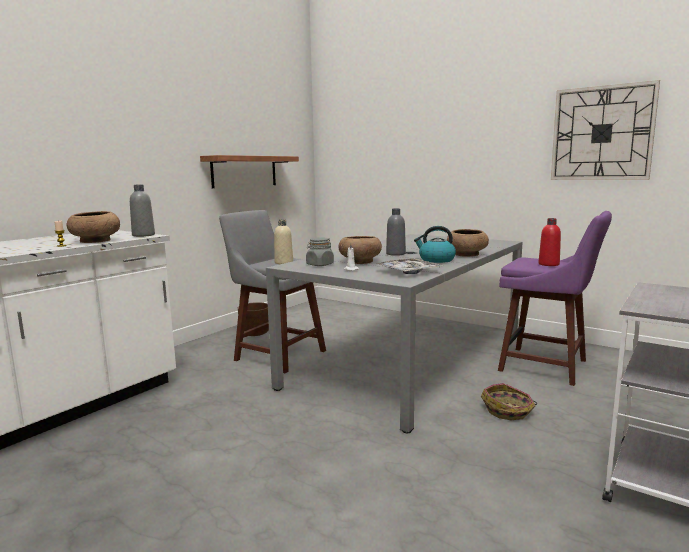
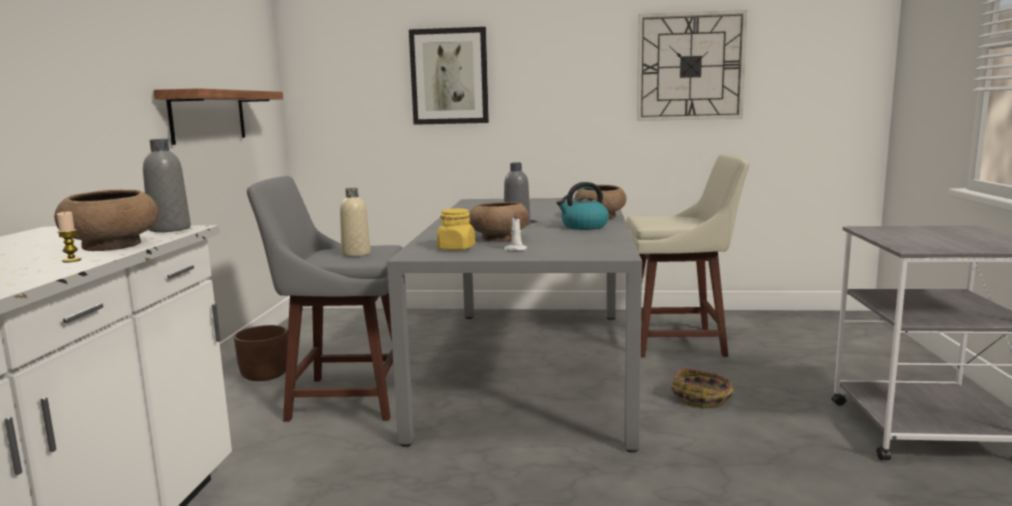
camera: 30 degrees left, 0 degrees up
(319, 264) = (456, 248): grey jar -> yellow jar
(409, 272) = (592, 243): tray -> none
(412, 145) = (449, 76): none -> picture
(547, 366) = (681, 342): purple stool -> beige stool
(548, 264) = (678, 220): red bottle -> none

